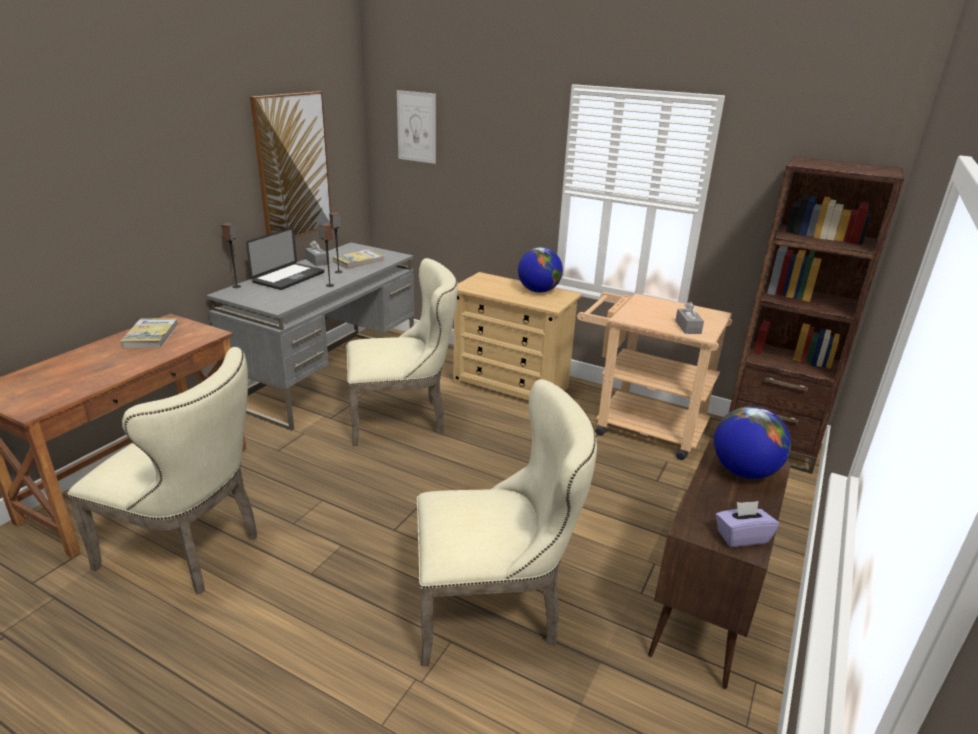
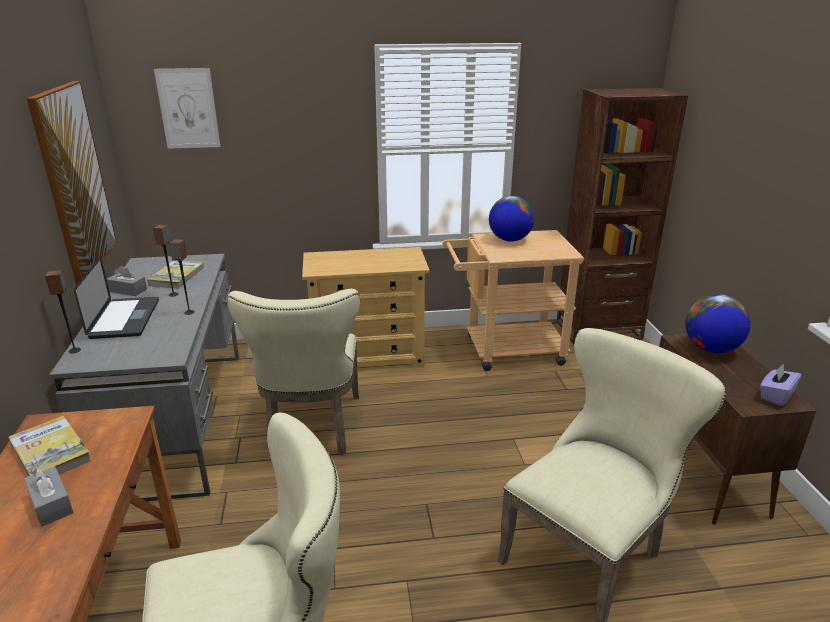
camera: 35 degrees left, 0 degrees up
(403, 419) = (312, 430): beige chair -> beige chair turned 135 degrees clockwise
(538, 291) = (384, 255): globe -> globe (510, 240)
(688, 327) = (551, 250): grey tissue box -> grey tissue box (51, 504)

